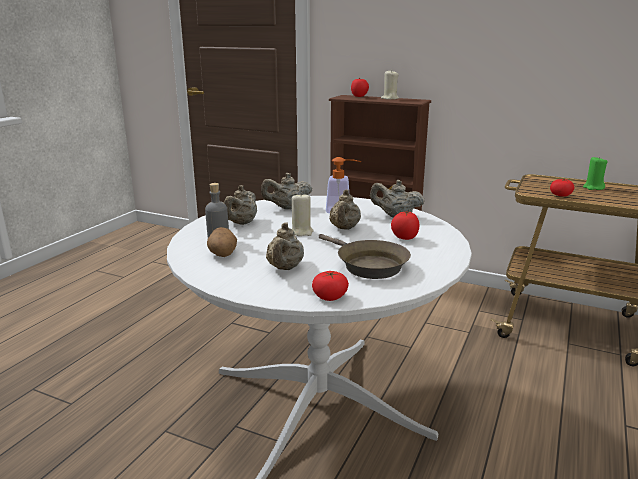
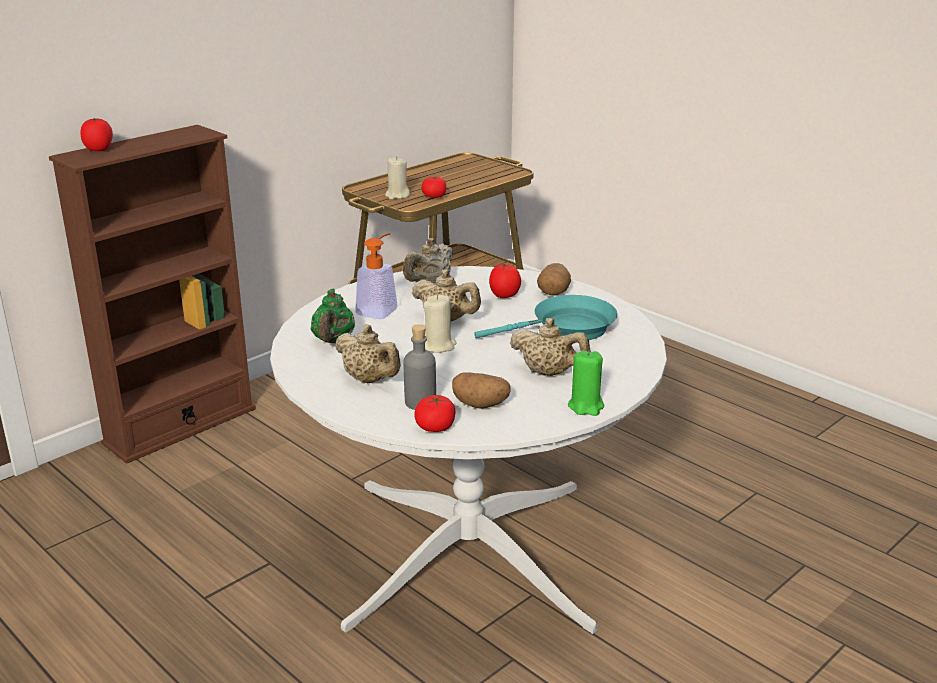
camera: 70 degrees left, 5 degrees up
(287, 208) = (333, 341): beige teapot -> green teapot
(330, 296) = (634, 361): tomato -> tomato (435, 426)
(367, 265) = (567, 329): brown frying pan -> turquoise frying pan
(389, 98) = (153, 139): beige candle -> beige candle (397, 196)
(433, 252) = (553, 292): none -> potato
(593, 187) = (421, 177): green candle -> green candle (586, 406)

